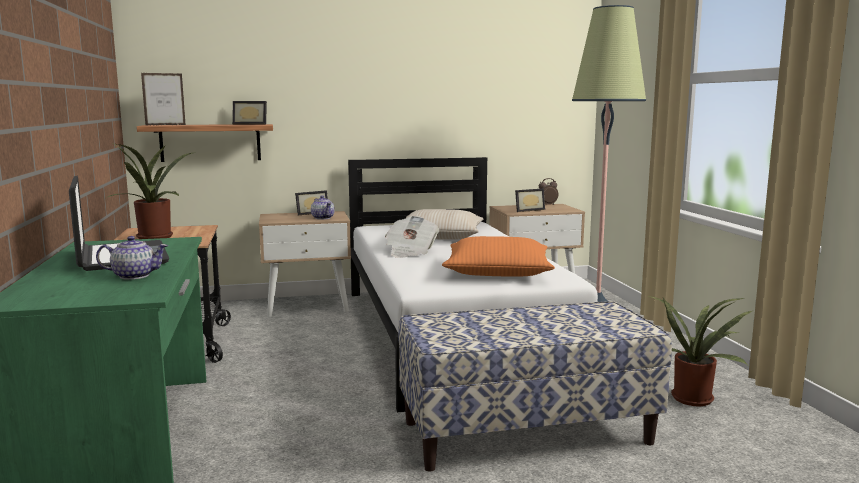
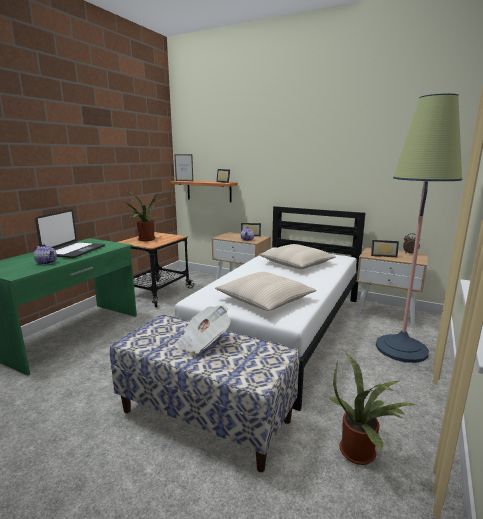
camera: 40 degrees right, 5 degrees up
(410, 252) = (253, 271): newspaper -> newspaper (202, 342)
(497, 271) = (265, 300): orange pillow -> beige pillow

